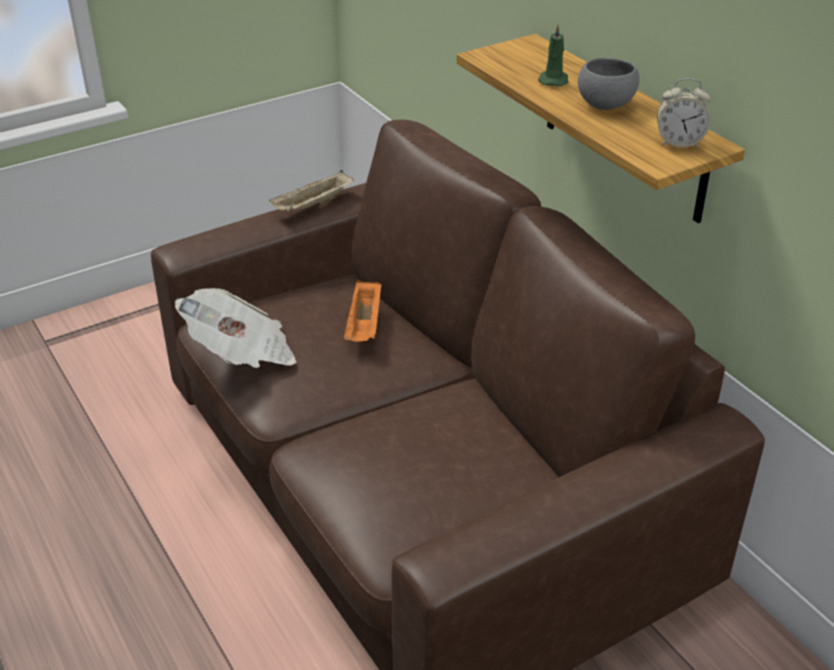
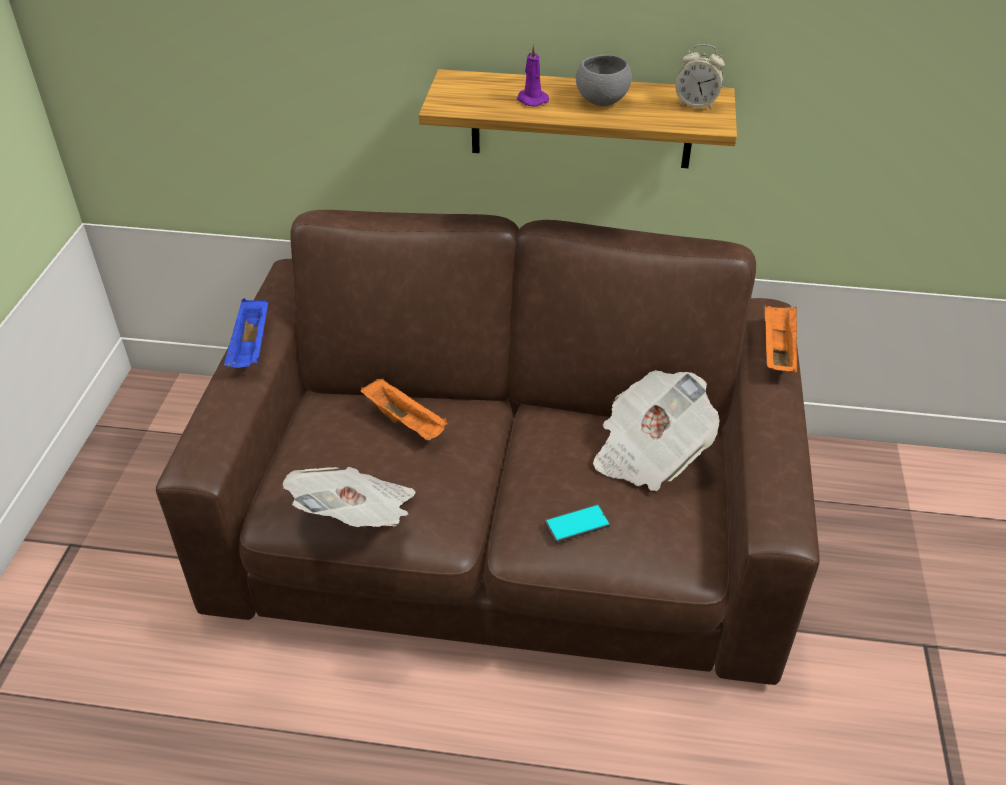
camera: 50 degrees left, 5 degrees up
(313, 206) = (251, 347): beige tray -> blue tray
(354, 462) = (577, 524): none -> phone
(484, 462) = (649, 452): none -> newspaper
(553, 80) = (531, 99): green candle -> purple candle
(673, 454) = (777, 350): none -> orange tray
(679, 143) = (696, 104): alarm clock -> alarm clock turned 60 degrees clockwise

